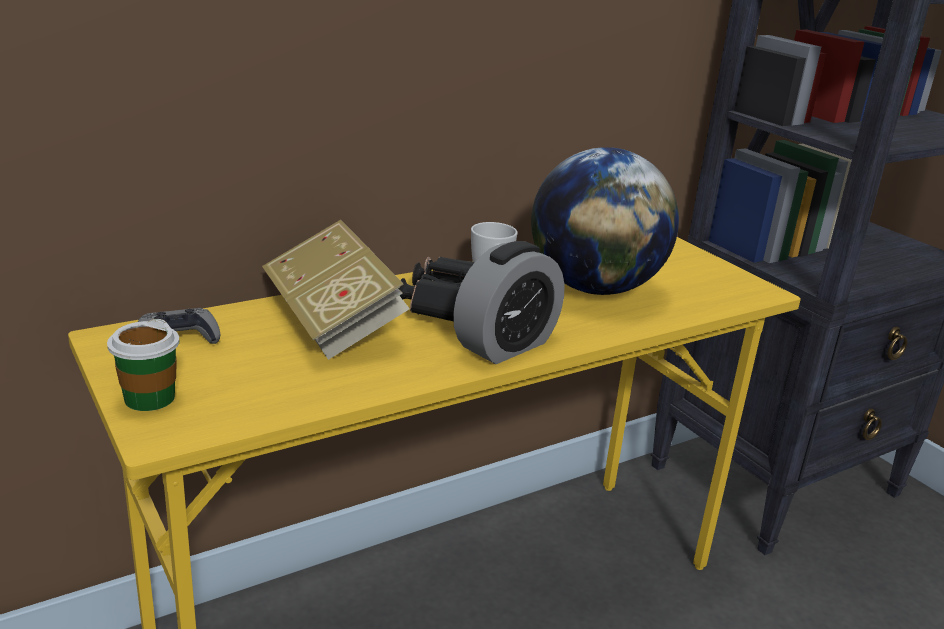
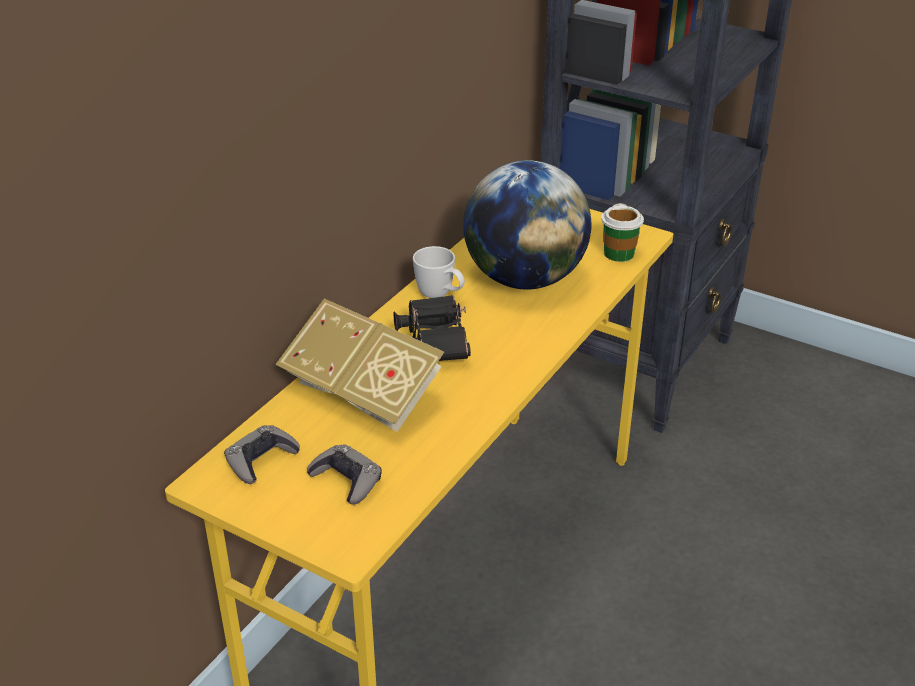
camera: 25 degrees left, 10 degrees up
(149, 398) = (304, 523): cup -> cup (619, 254)
(232, 379) = (346, 479): none -> grey game controller
(506, 345) = (510, 365): alarm clock -> none

